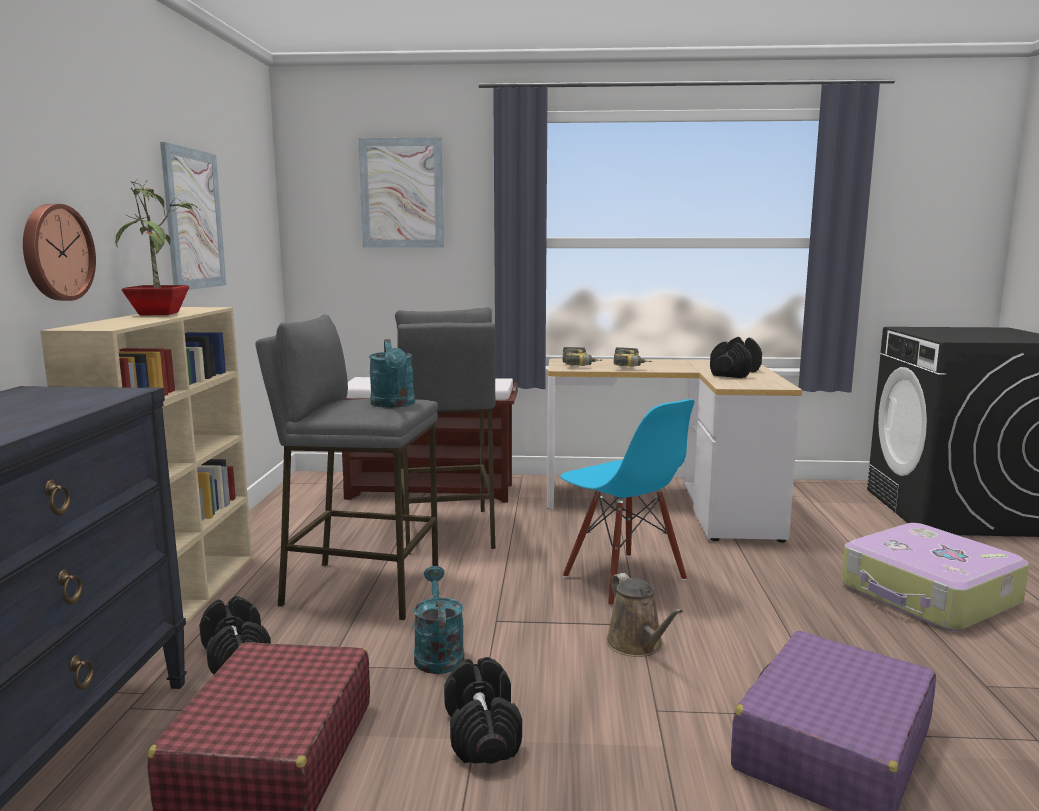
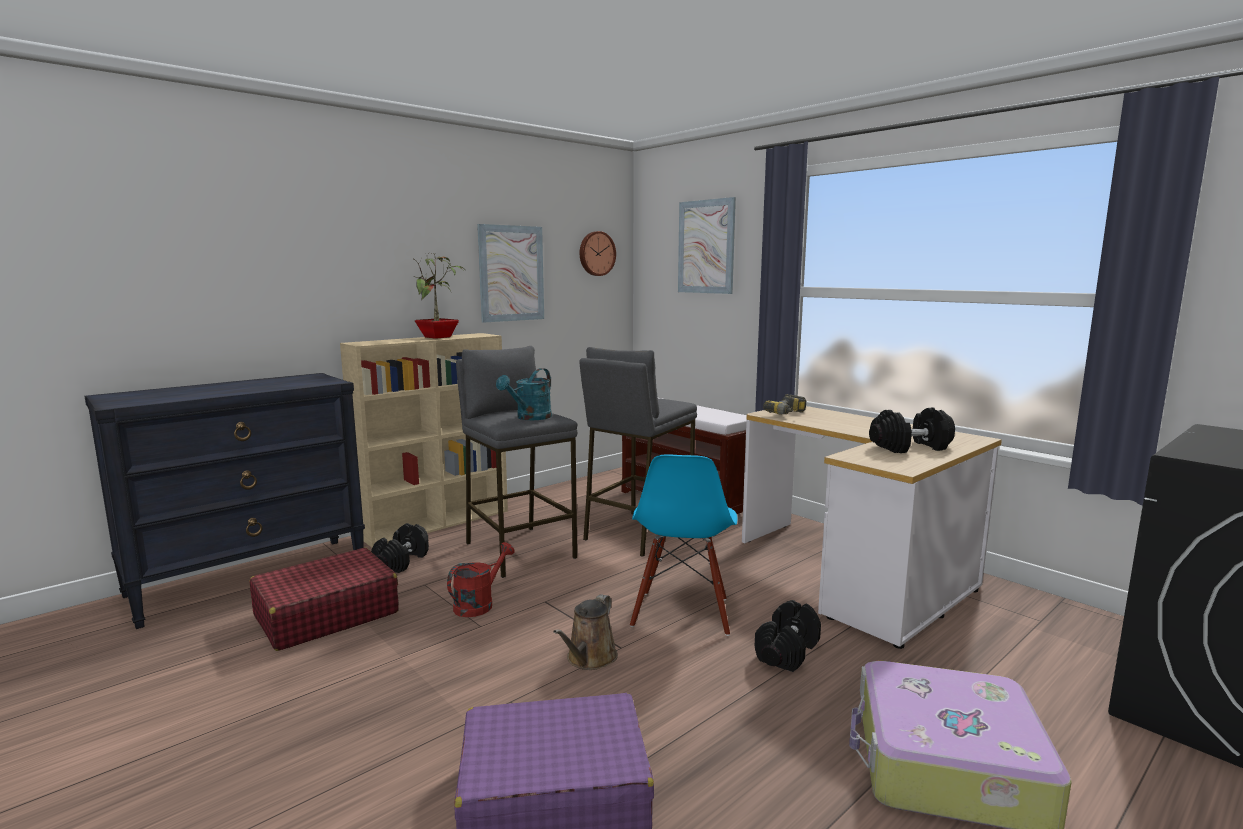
camera: 45 degrees right, 0 degrees up
(55, 252) = (363, 298): wall clock -> wall clock (596, 253)
(437, 653) = (479, 604): turquoise watering can -> red watering can
(481, 732) = (410, 655): black dumbbell -> black dumbbell (786, 651)
(632, 367) = (831, 423): power drill -> none

